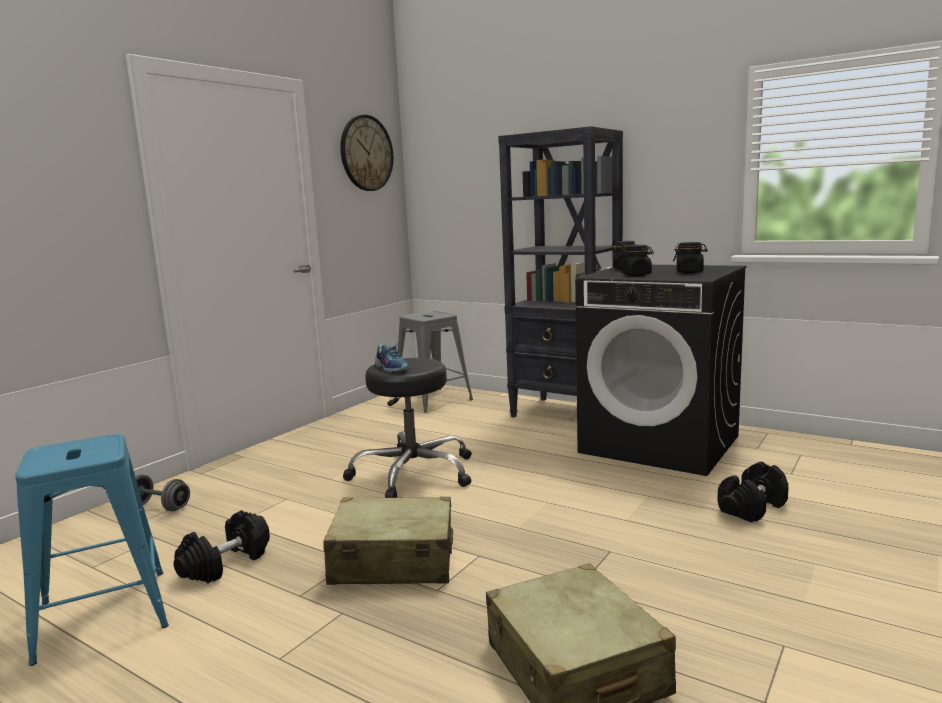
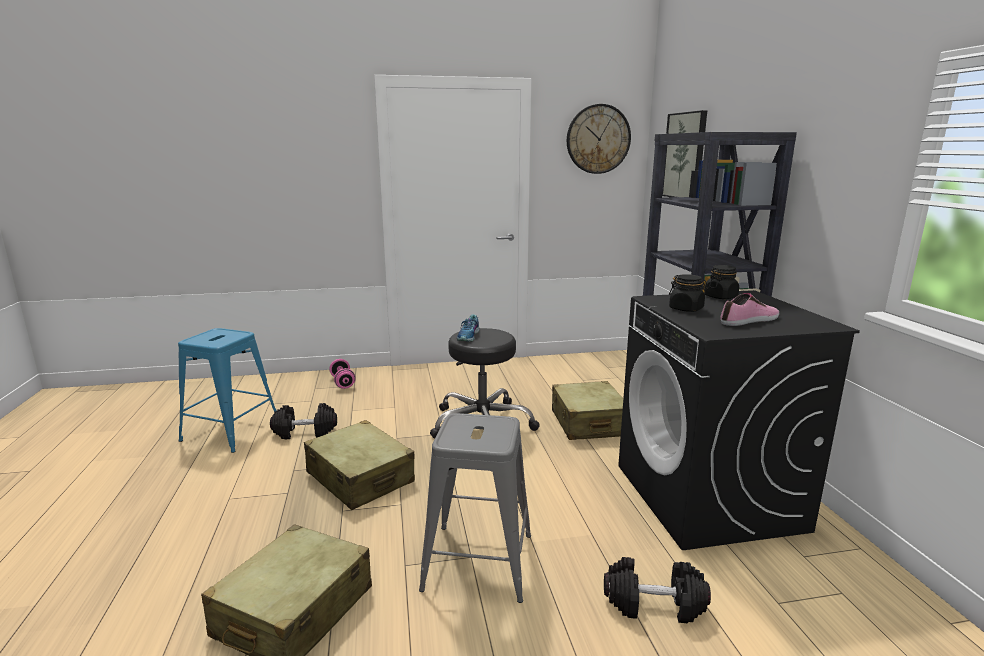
camera: 45 degrees right, 5 degrees up
(159, 507) = (343, 382): grey dumbbell -> pink dumbbell
(433, 400) = (609, 370): grey stool -> grey stool (479, 562)
(472, 165) = (685, 156): none -> picture
(497, 437) = (588, 423): none -> beige suitcase
(689, 272) = (749, 320): black jar -> shoe

